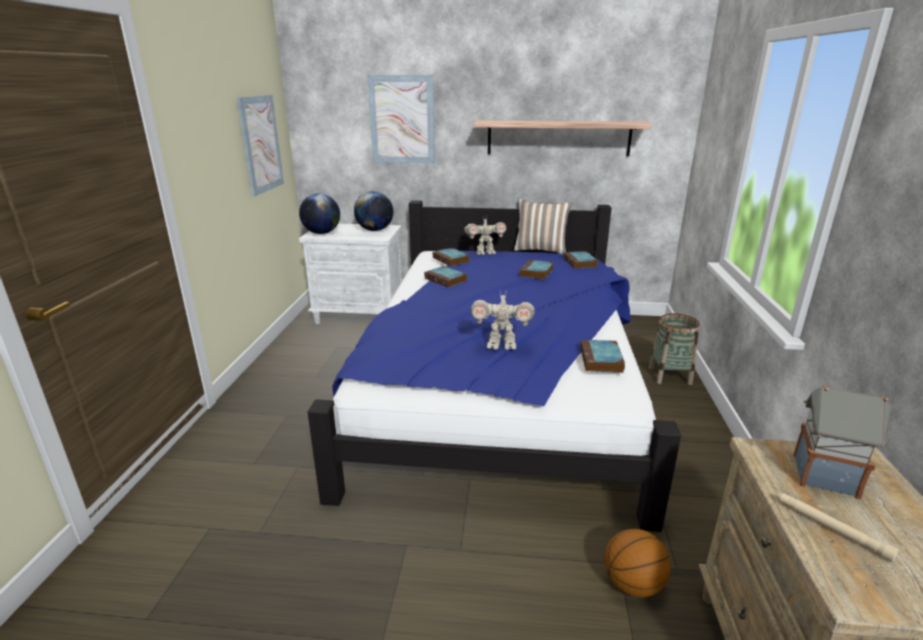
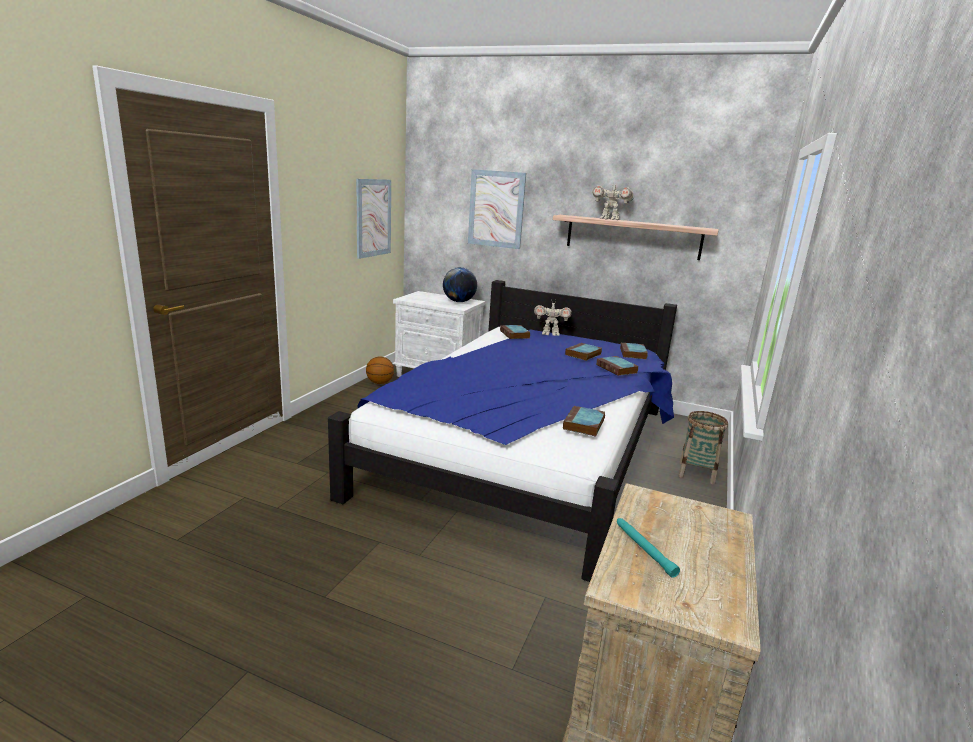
camera: 15 degrees right, 5 degrees down
(322, 233) = (413, 298): globe -> none
(446, 280) = (499, 348): book -> book (617, 369)
(501, 345) = (504, 399): toy robot -> toy robot (609, 219)
(541, 250) = (605, 339): pillow -> none
(633, 584) = (548, 613): basketball -> basketball (380, 383)
(822, 476) = (677, 520): toy house -> none
(830, 528) = (643, 549): beige flashlight -> turquoise flashlight

